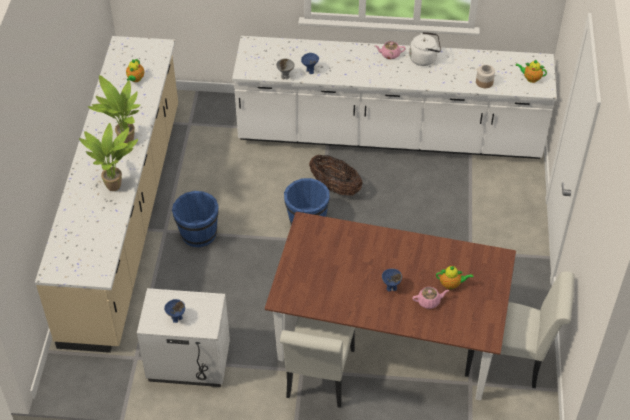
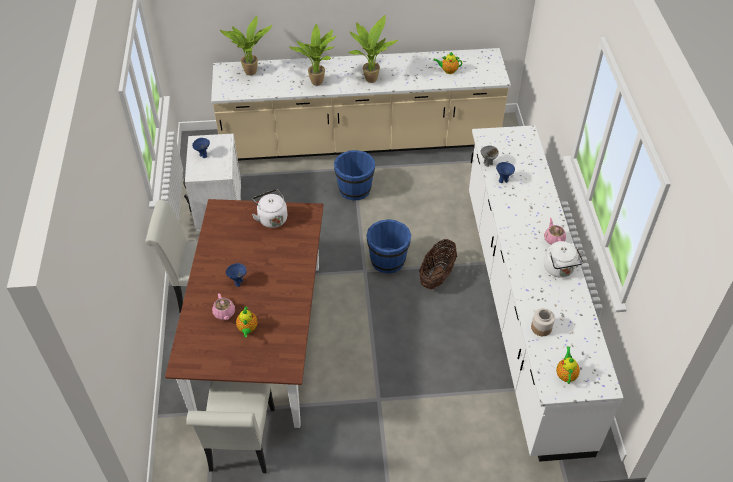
camera: 80 degrees right, 0 degrees up
(73, 245) = (251, 73): none -> potted plant
(307, 254) = (271, 218): none -> white kettle

